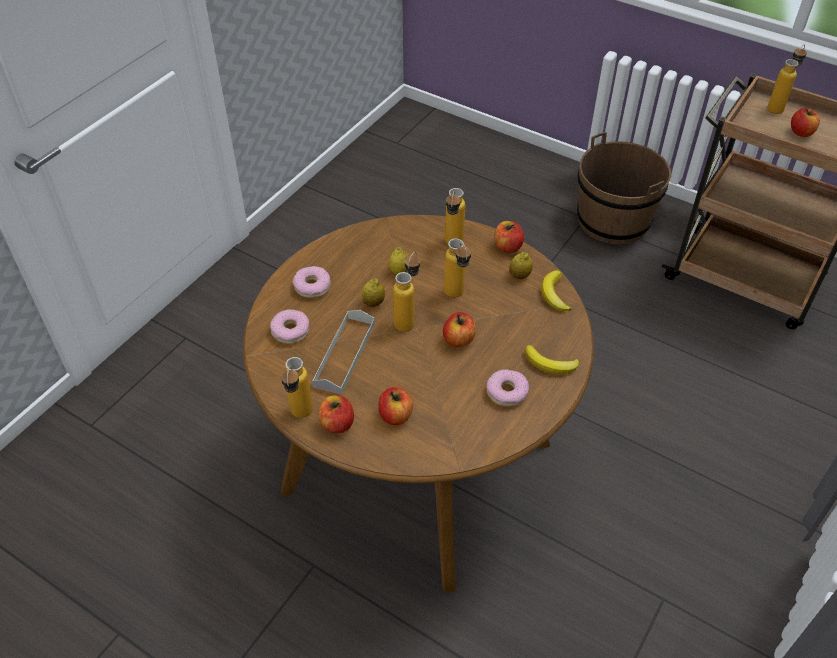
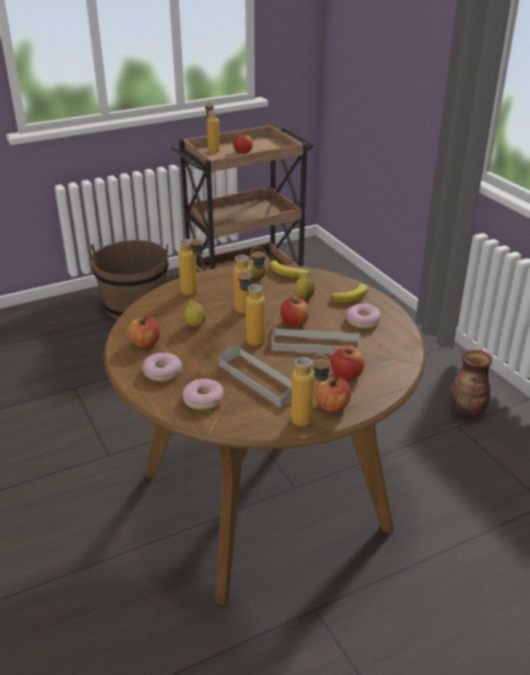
camera: 60 degrees left, 15 degrees down
(373, 303) = (216, 348): lemon -> lemon (304, 298)
(432, 371) = (315, 344): none -> grey tray
(507, 247) = (221, 274): apple -> apple (145, 343)
(696, 600) = (466, 412): none -> vase

